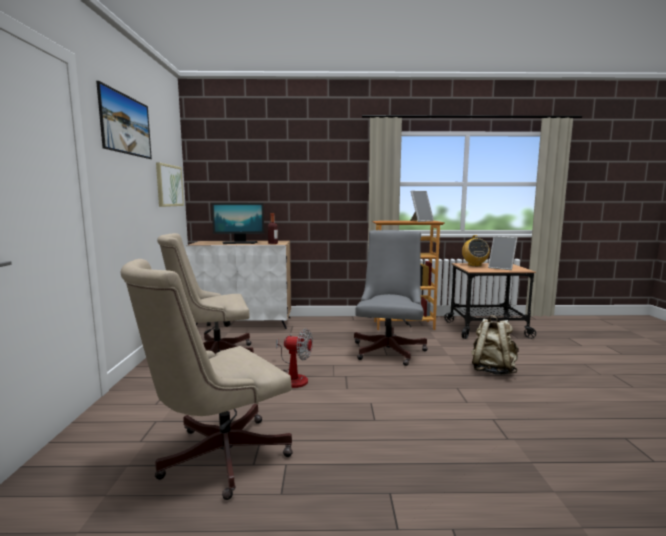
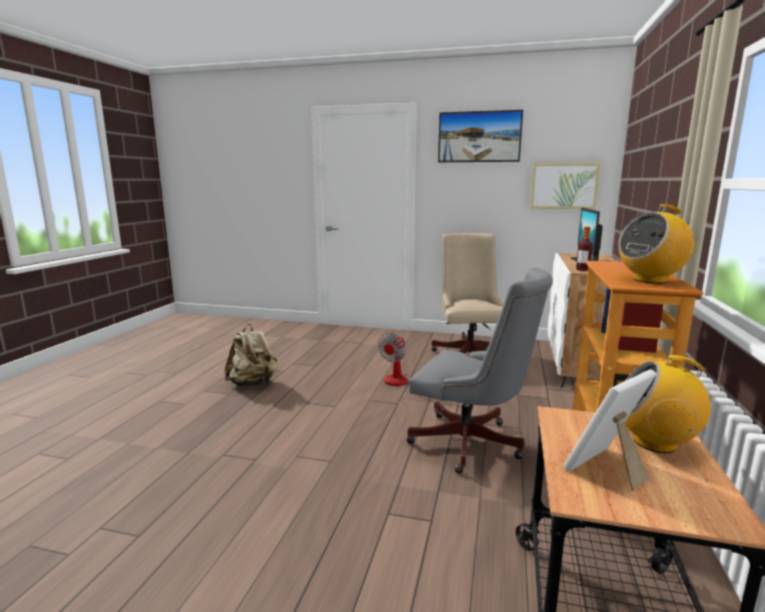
camera: 105 degrees right, 5 degrees up
(216, 457) = (308, 356): beige office chair -> none
(420, 221) = (650, 280): picture frame -> radio
(492, 370) = (361, 513): beige backpack -> beige backpack (253, 384)

